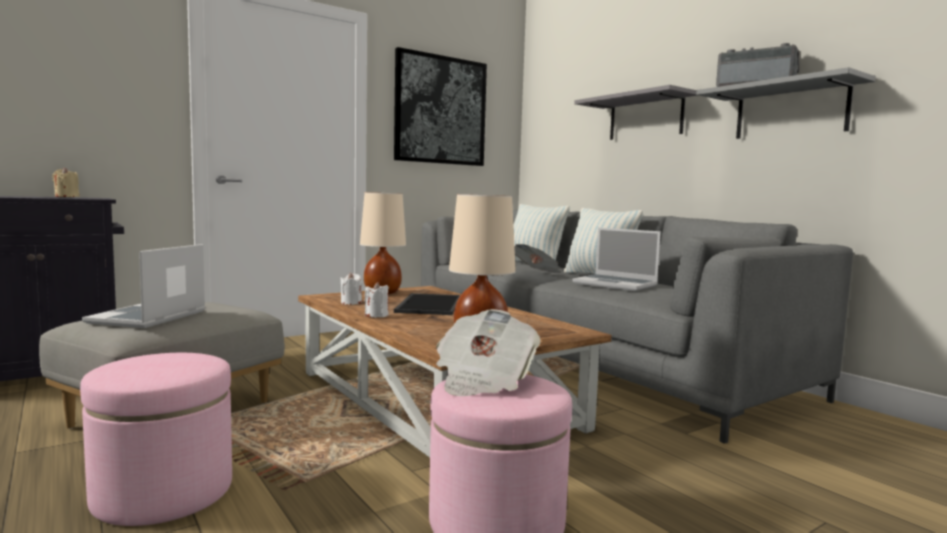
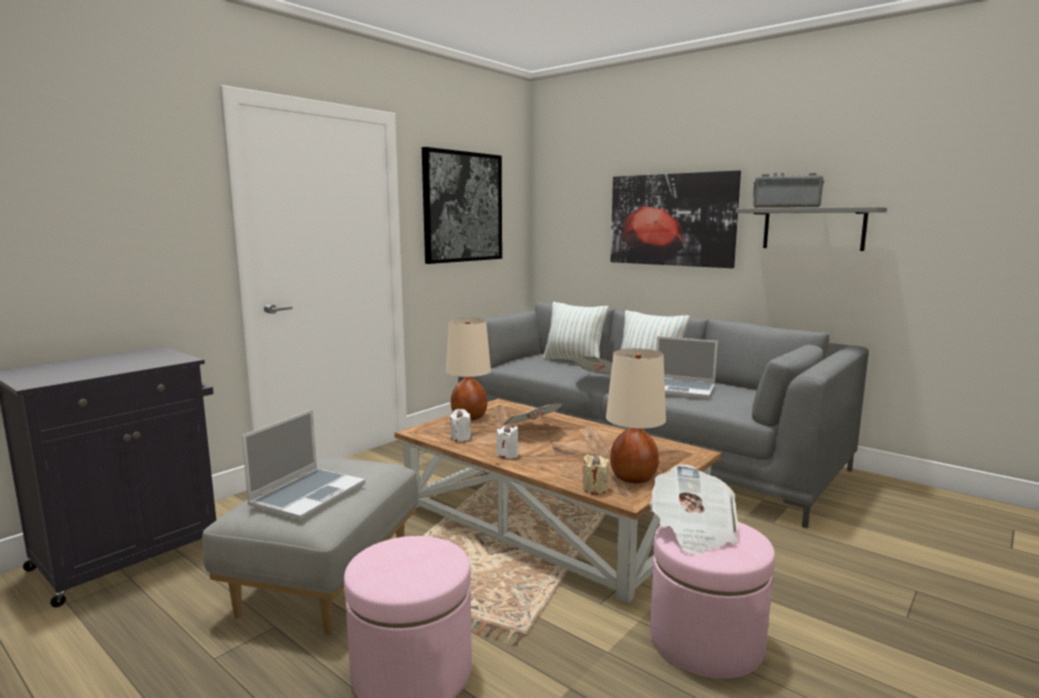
camera: 15 degrees left, 5 degrees up
(66, 197) = (124, 354): beige candle -> beige candle (595, 489)
(148, 317) = (308, 494): laptop -> laptop turned 150 degrees counterclockwise
(428, 304) = (532, 430): tray -> newspaper
(645, 117) = (671, 220): grey shelf -> picture

